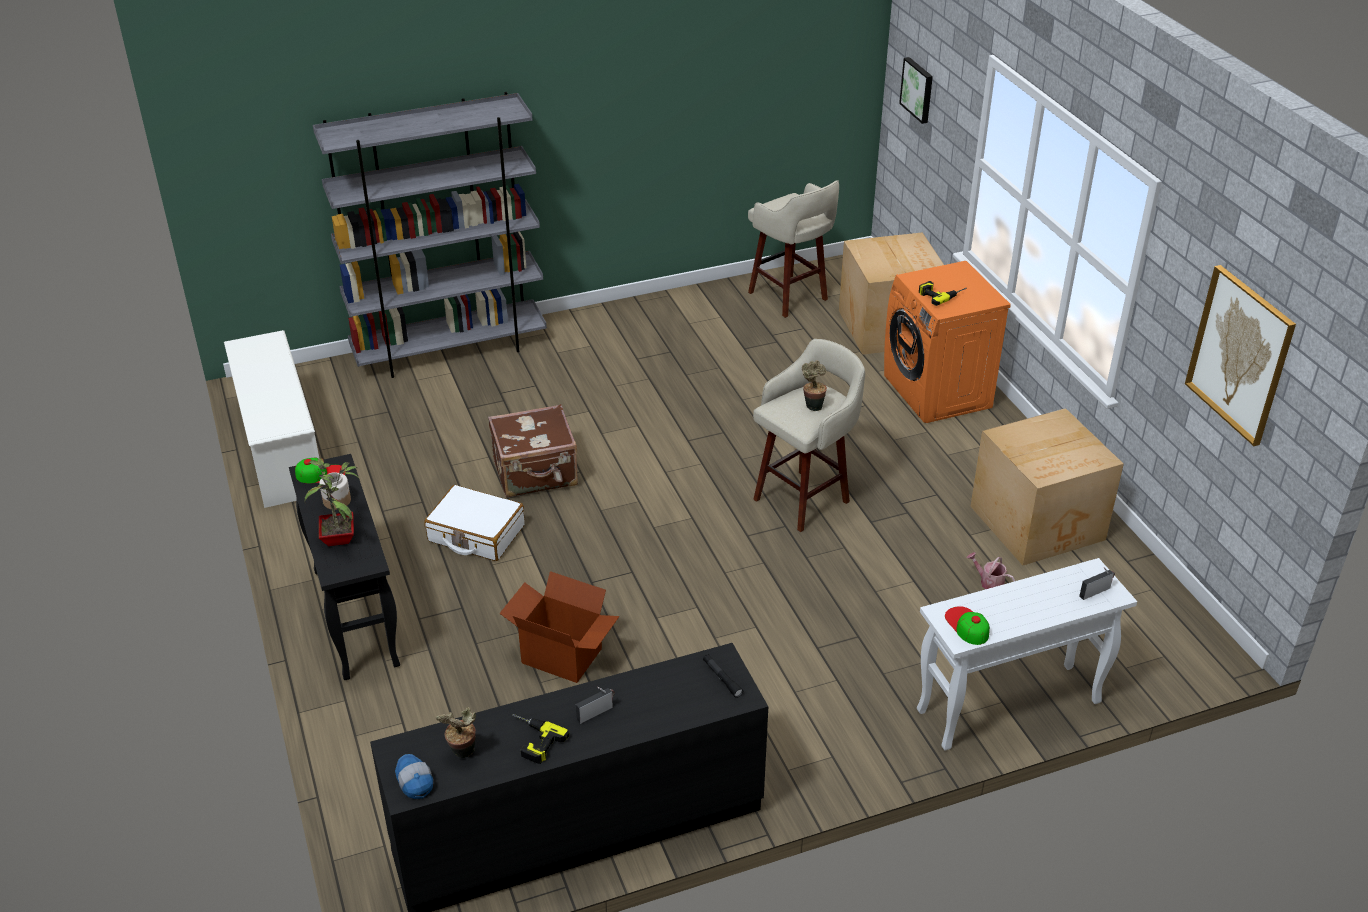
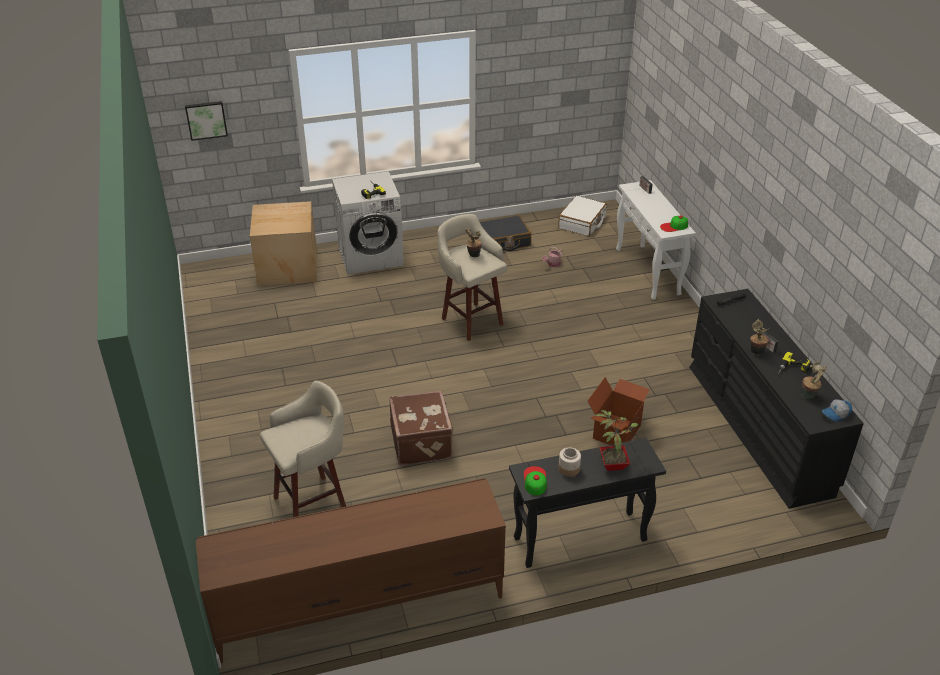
camera: 85 degrees left, 0 degrees up
(281, 450) = (358, 607): white shoe rack -> brown cabinet
(450, 350) = (233, 495): grey bookcase -> none
(476, 534) = (489, 475): white suitcase -> white suitcase (582, 222)
(579, 697) = (755, 351): none -> potted plant
(789, 298) = (231, 305): beige stool -> beige stool (313, 502)
(937, 394) = (371, 258): orange washing machine -> white washing machine
(1039, 523) = (503, 241): cardboard box -> black suitcase
(1240, 355) = (560, 74): picture -> none

